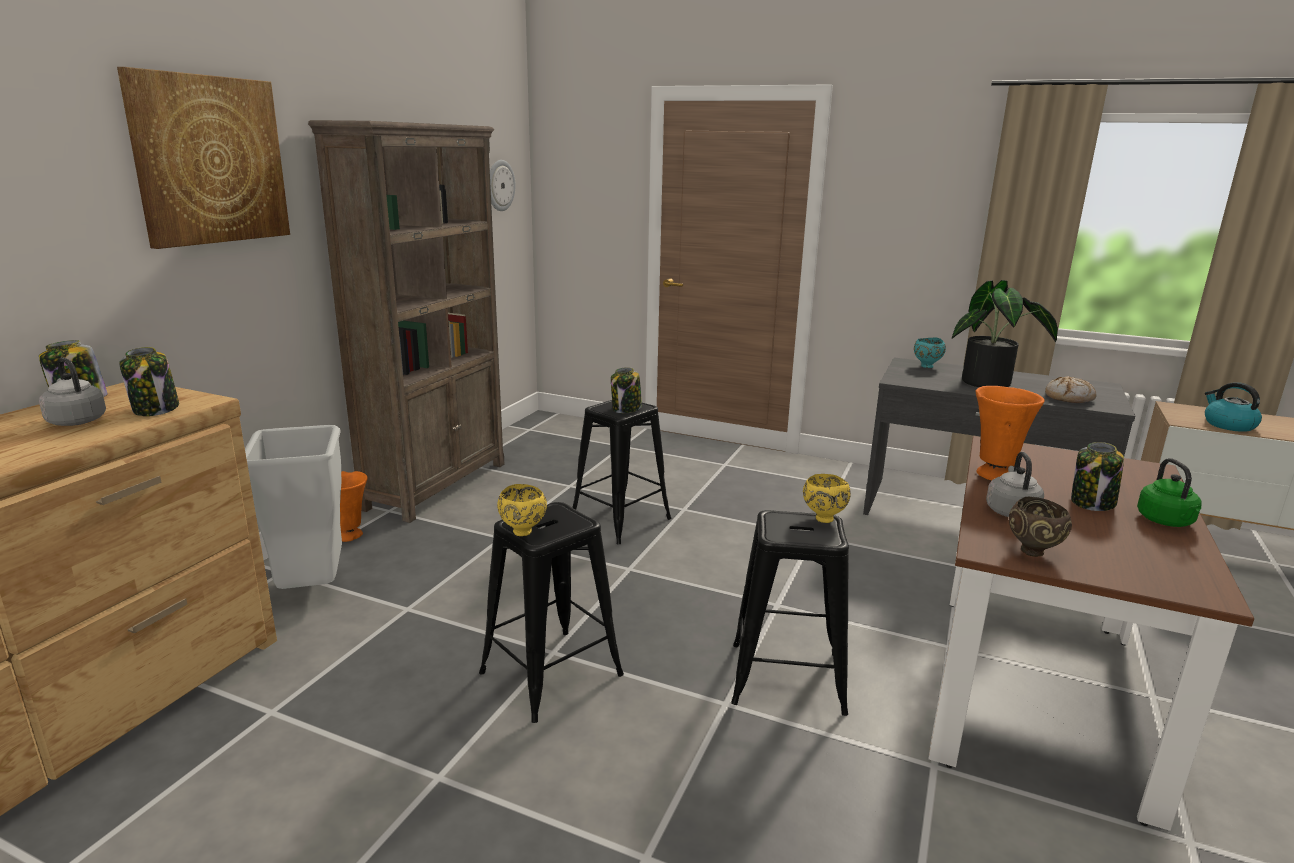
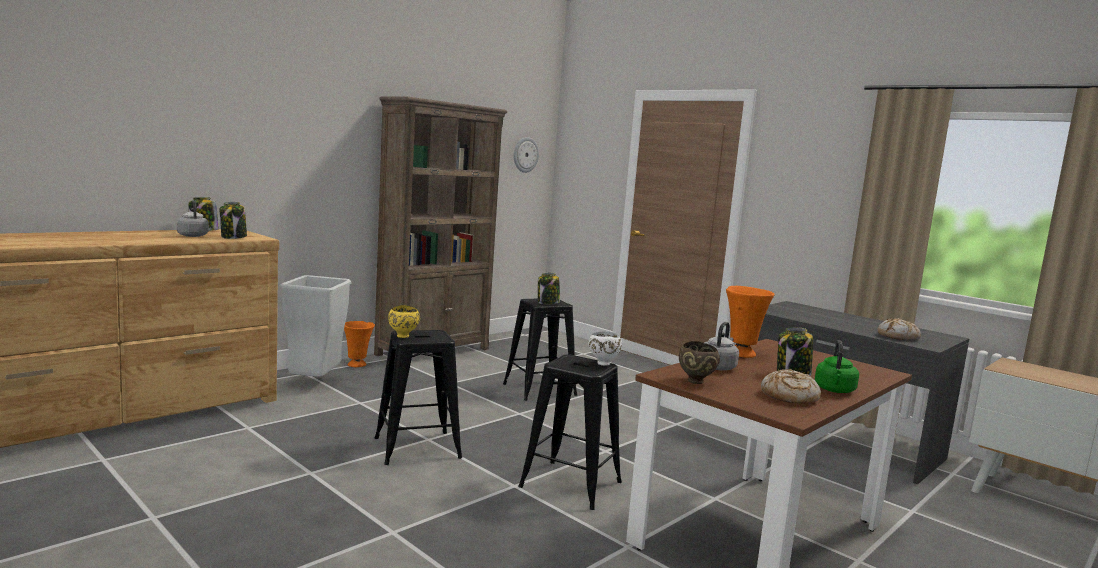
camera: 20 degrees right, 10 degrees down
(210, 160) = (311, 113): picture -> none
(823, 518) = (603, 363): yellow bowl -> white bowl
(926, 366) = (804, 308): turquoise bowl -> none
(992, 384) = (843, 322): potted plant -> none
(1150, 550) = (789, 396): none -> bread
(1228, 425) = (1044, 377): kettle -> none

